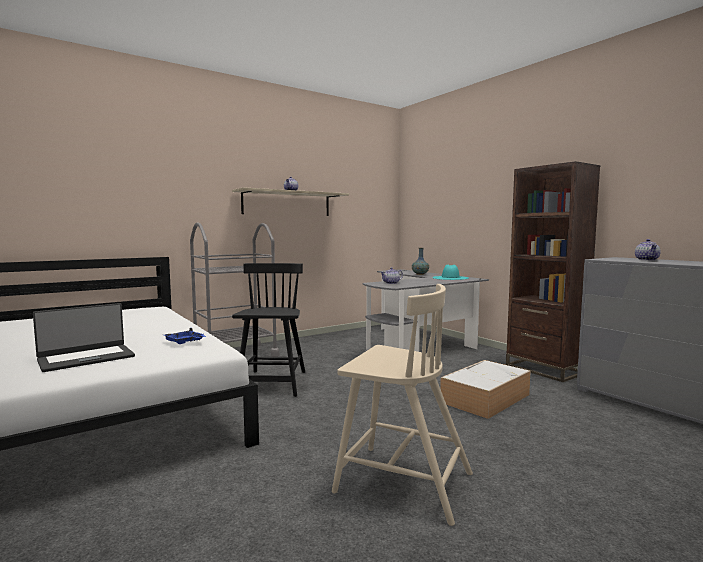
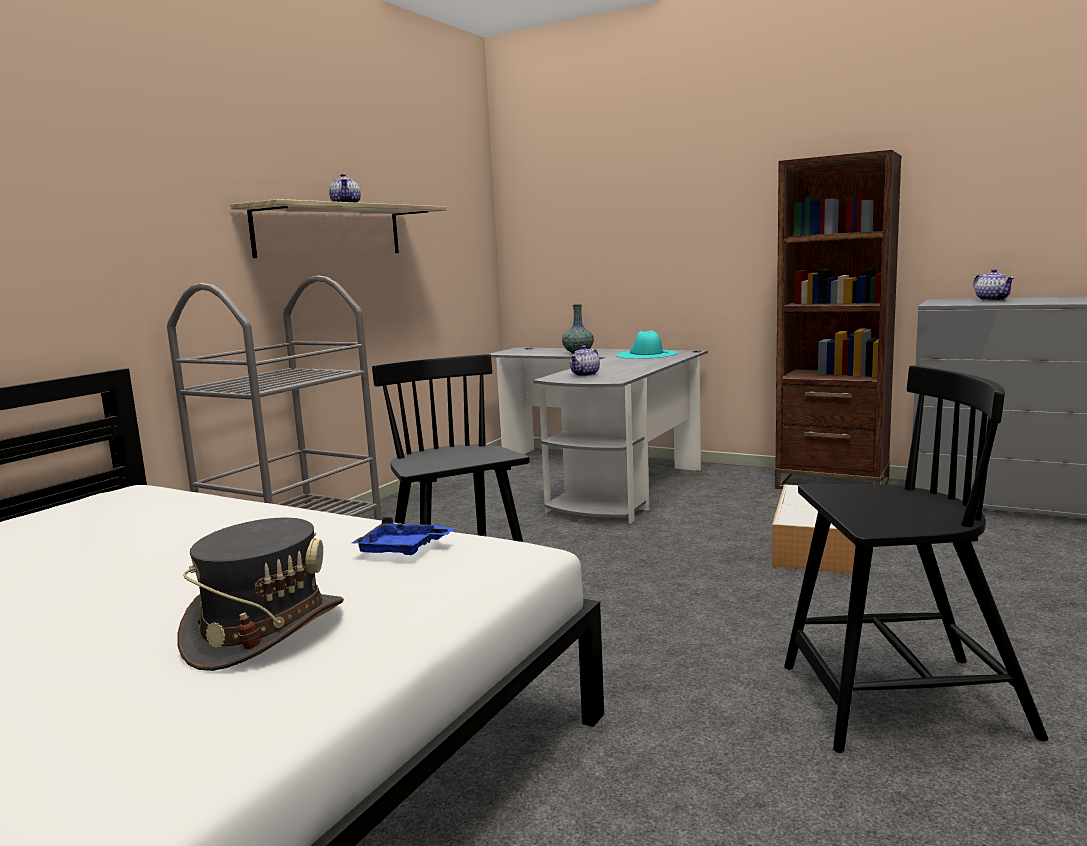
camera: 25 degrees left, 5 degrees up
(86, 358) = (265, 630): laptop -> grey hat
(401, 481) = (899, 702): beige chair -> black chair

